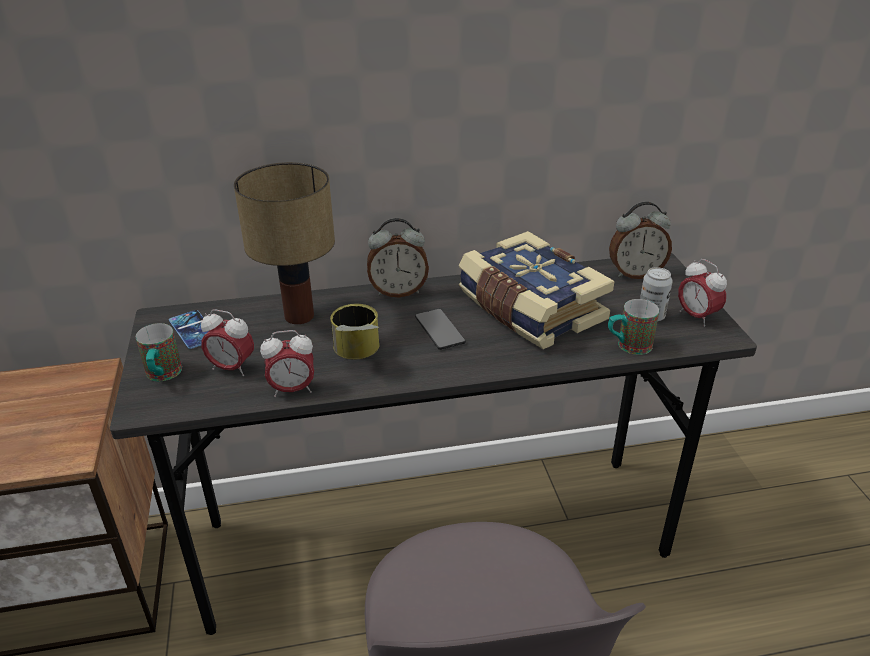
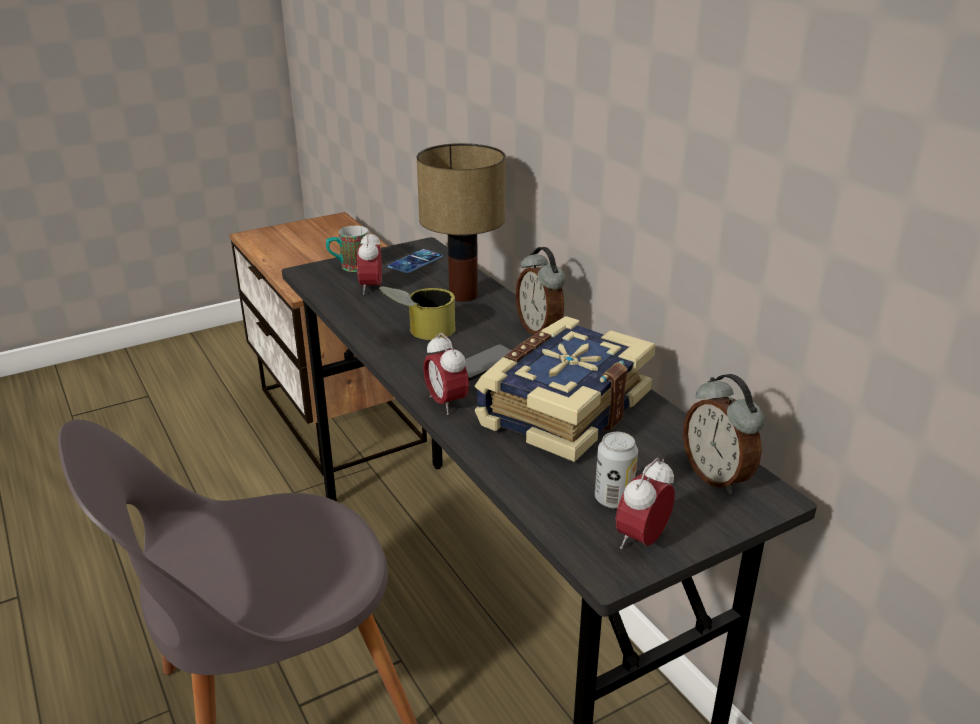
camera: 70 degrees right, 5 degrees down
(292, 390) = (354, 317): alarm clock -> alarm clock (446, 403)
(627, 346) = (529, 486): mug -> none

